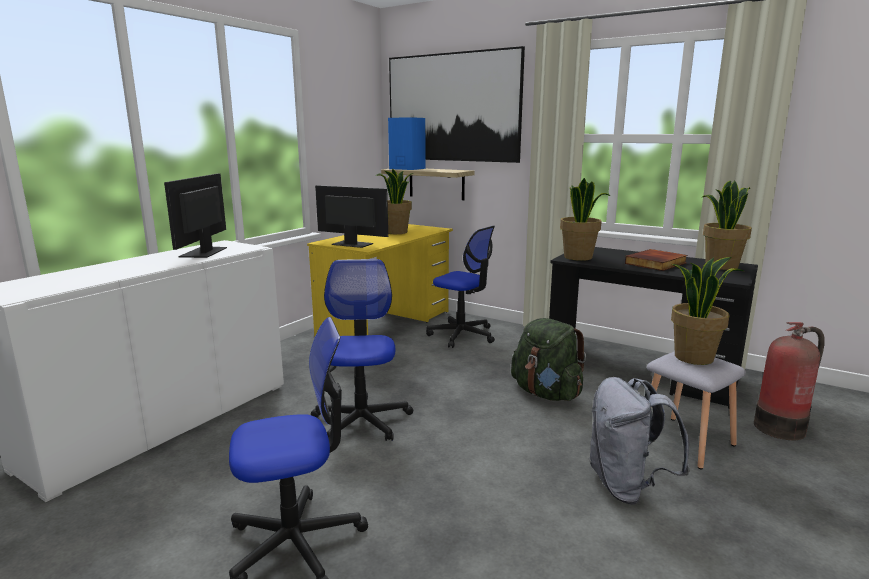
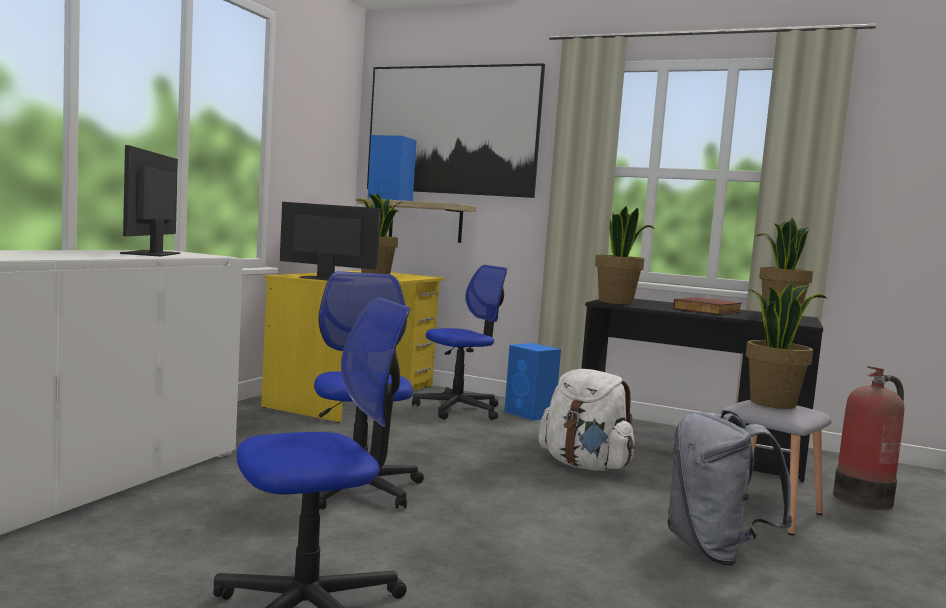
camera: 10 degrees left, 10 degrees down
(462, 335) = (458, 409): office chair -> office chair turned 60 degrees counterclockwise
(518, 338) = (530, 414): none -> blue speaker
(546, 393) = (585, 465): green backpack -> white backpack

